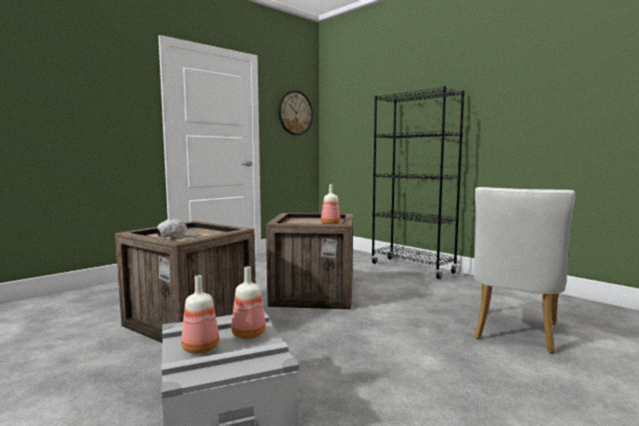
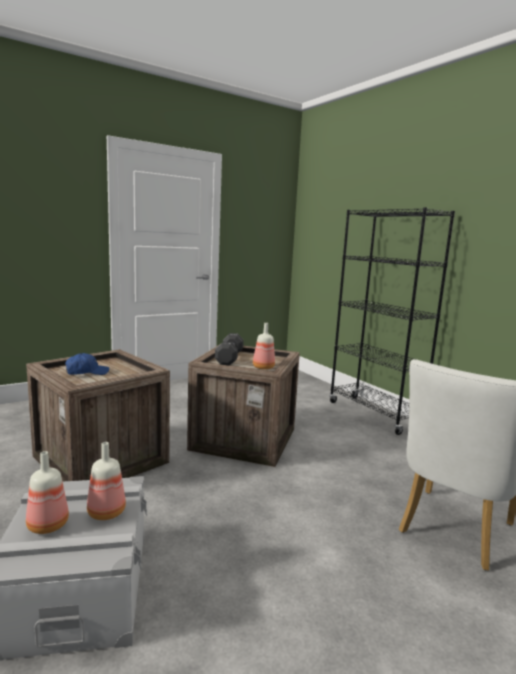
camera: 10 degrees right, 5 degrees up
(177, 236) = (87, 372): white cap -> blue cap
(295, 113) = (265, 219): wall clock -> none
(296, 221) = (229, 358): none -> black dumbbell

